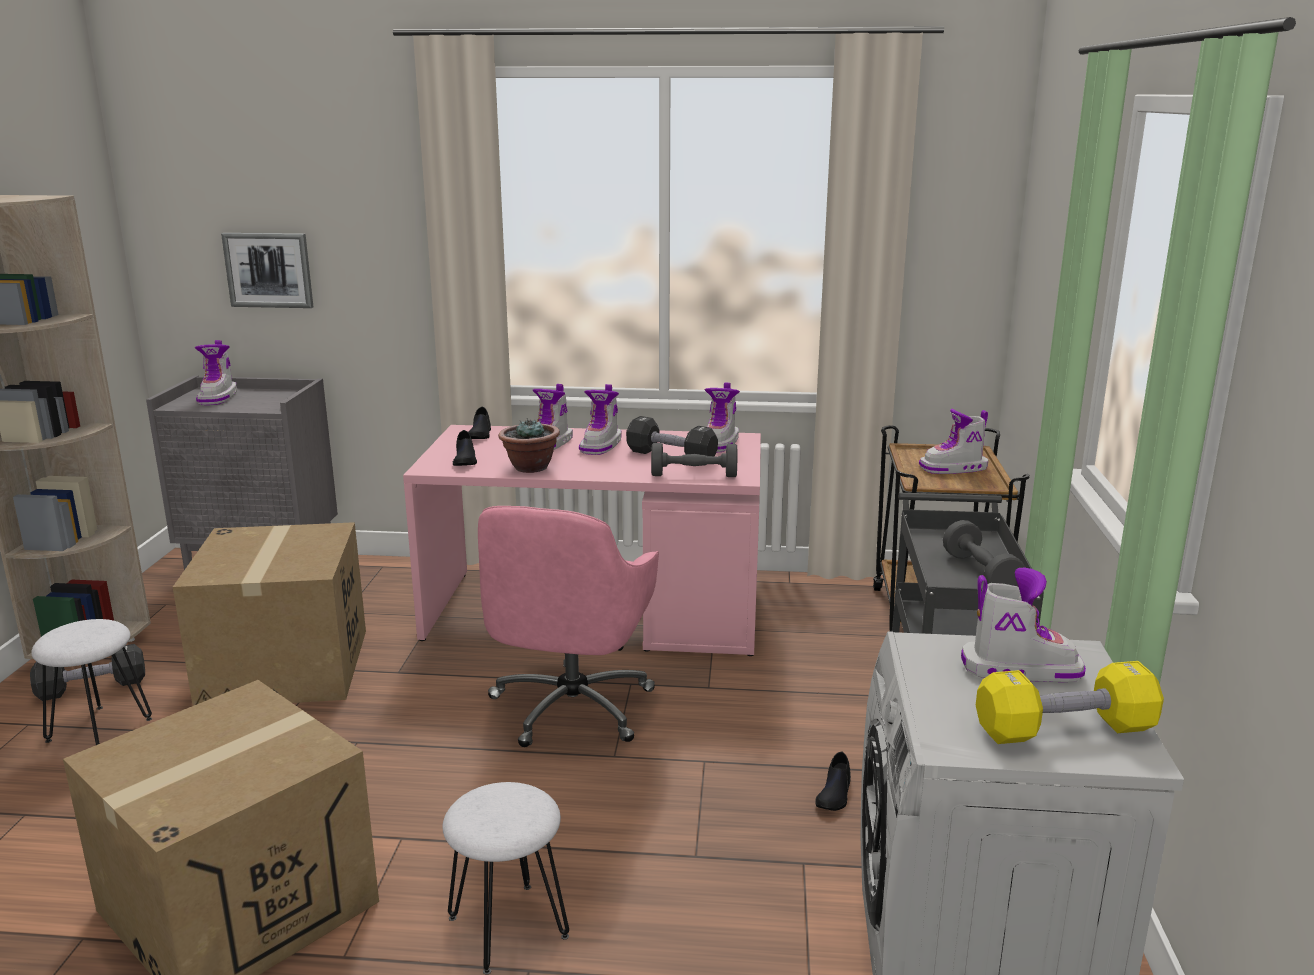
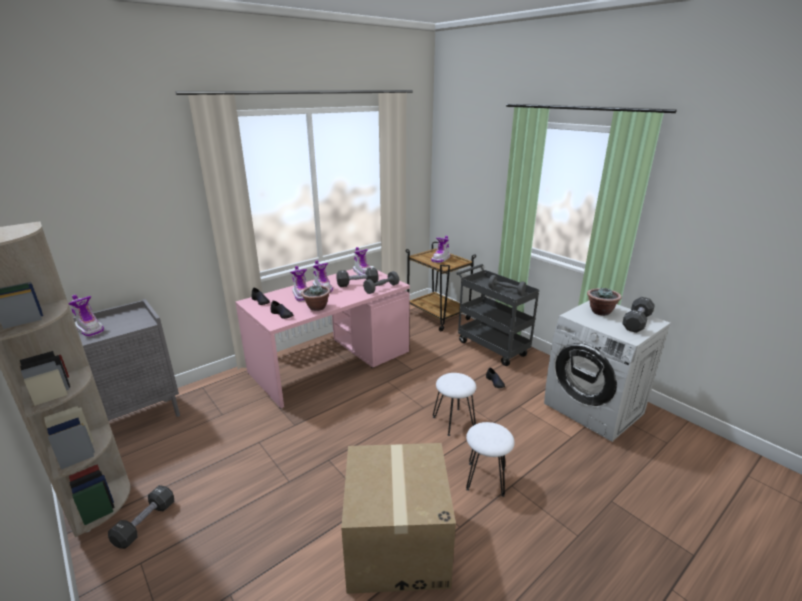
camera: 45 degrees left, 5 degrees up
(98, 729) = (192, 536): white stool -> white stool (453, 421)
(269, 270) = (98, 243): picture -> none
(285, 667) = (239, 452): cardboard box -> none
(571, 707) = (382, 400): pink office chair -> none
(1019, 669) = (600, 311): boot -> potted plant
(1064, 730) = (636, 322): yellow dumbbell -> black dumbbell

